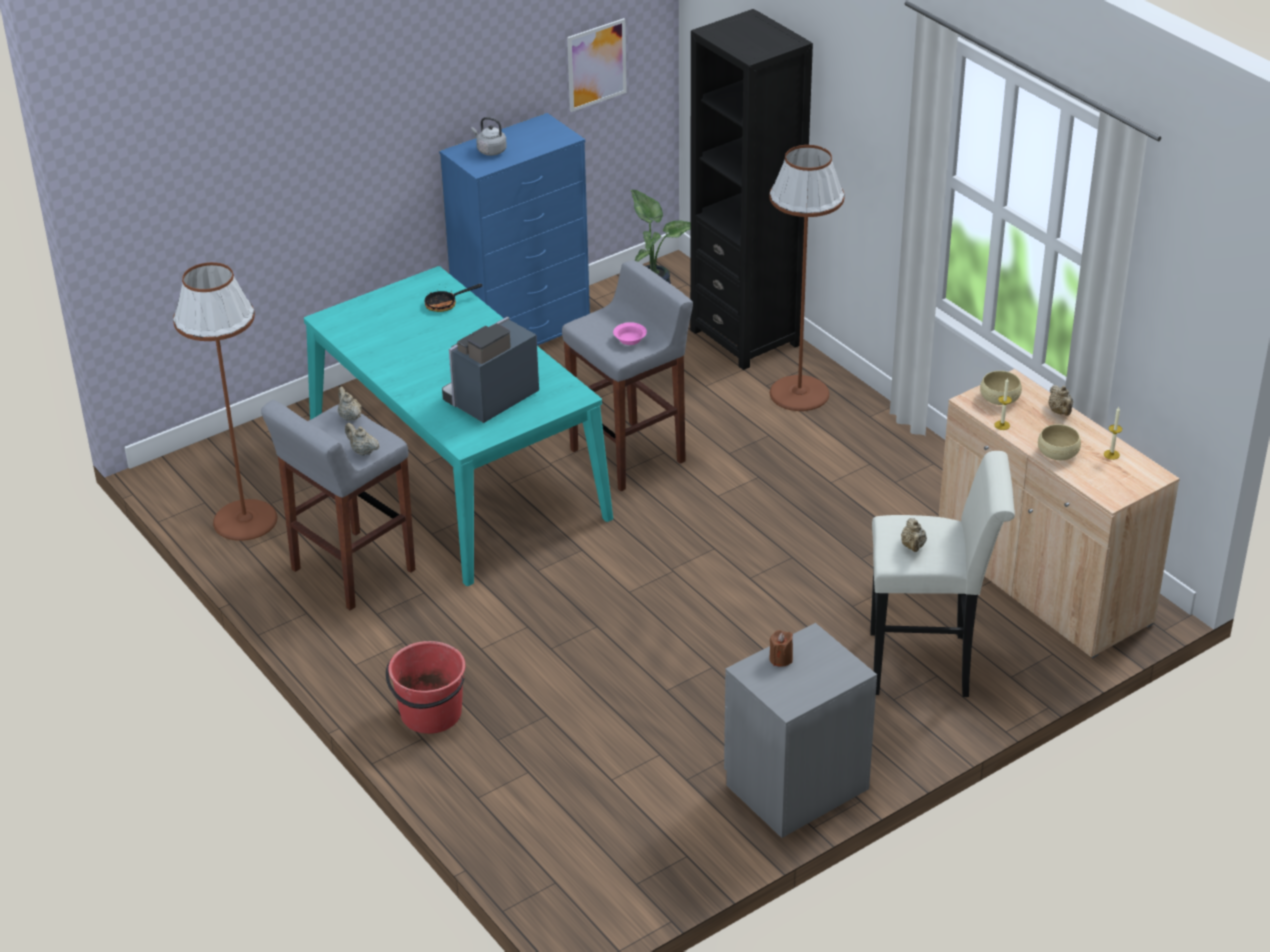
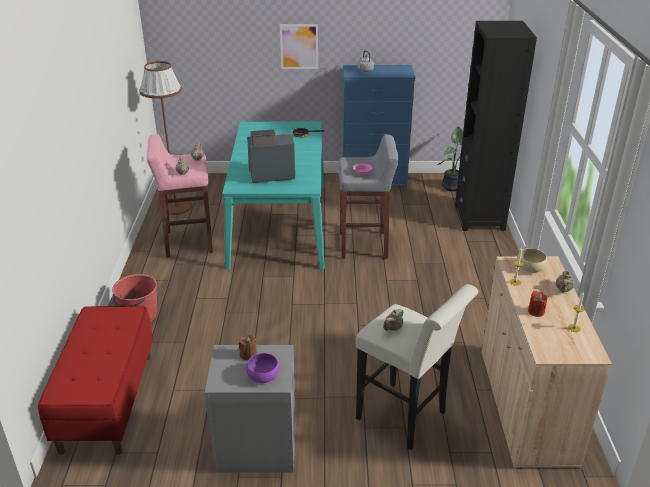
camera: 35 degrees right, 5 degrees down
(351, 571) = (188, 242): grey stool -> pink stool
(543, 838) = (107, 401): none -> red bench
(596, 64) = (447, 47): picture -> picture (299, 46)
(799, 393) = (481, 251): brown floor lamp -> none
(826, 672) = (263, 375): none -> purple bowl
(1058, 452) = (536, 311): beige bowl -> red candle

